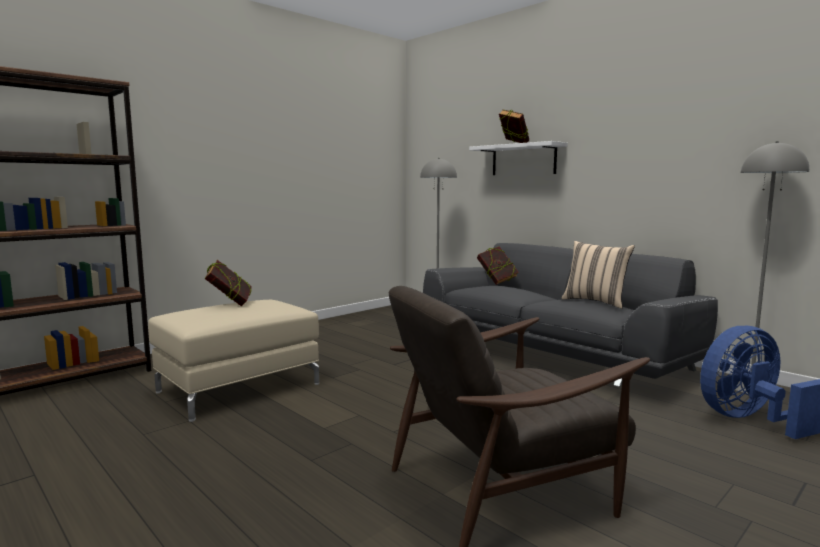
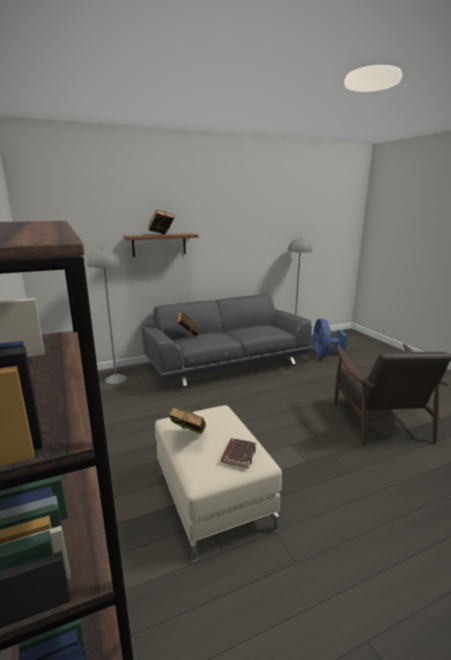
camera: 70 degrees left, 10 degrees up
(202, 317) = (238, 455): none -> brown book
(523, 160) = (159, 244): white shelf -> brown shelf
(595, 302) = (261, 328): beige pillow -> none

